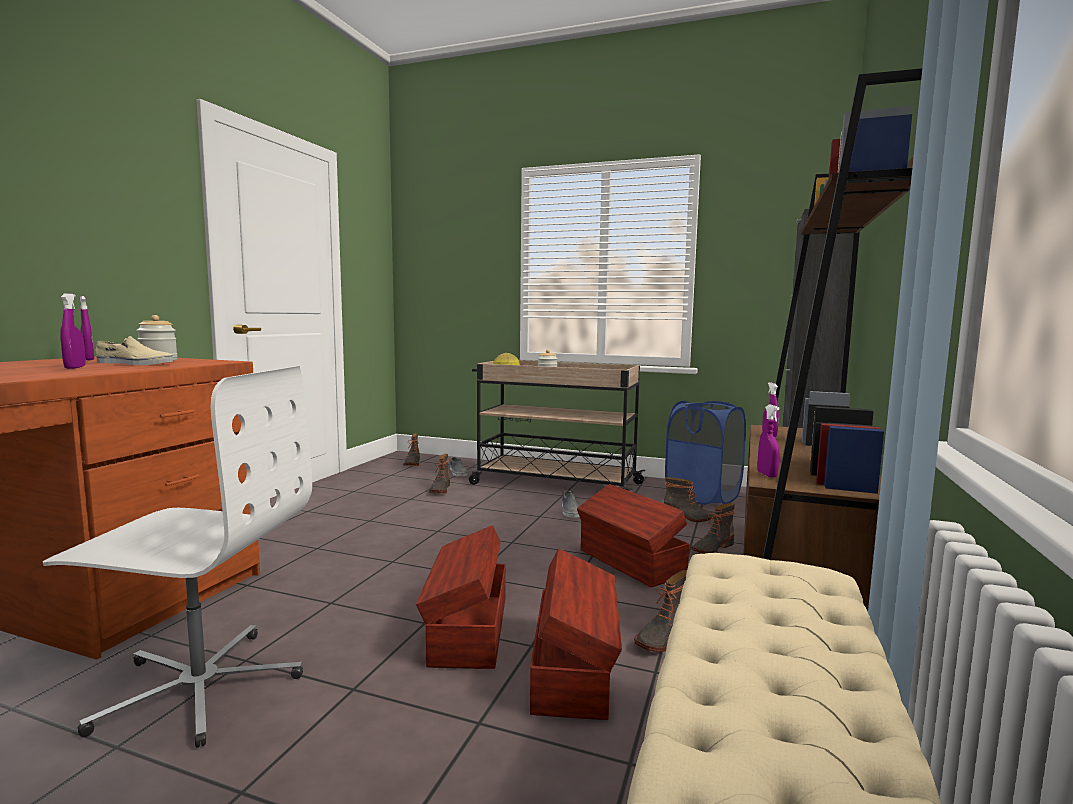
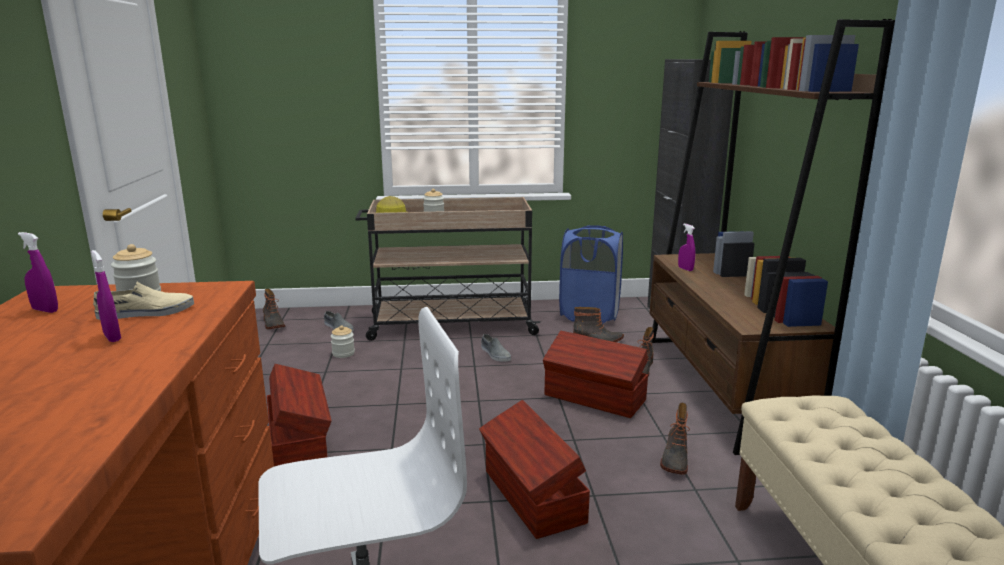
camera: 25 degrees left, 10 degrees up
(439, 489) = (343, 353): boot -> jar
(574, 668) = (640, 504): brown storage box -> brown storage box (299, 442)
(767, 475) = (739, 319): purple spray bottle -> none

